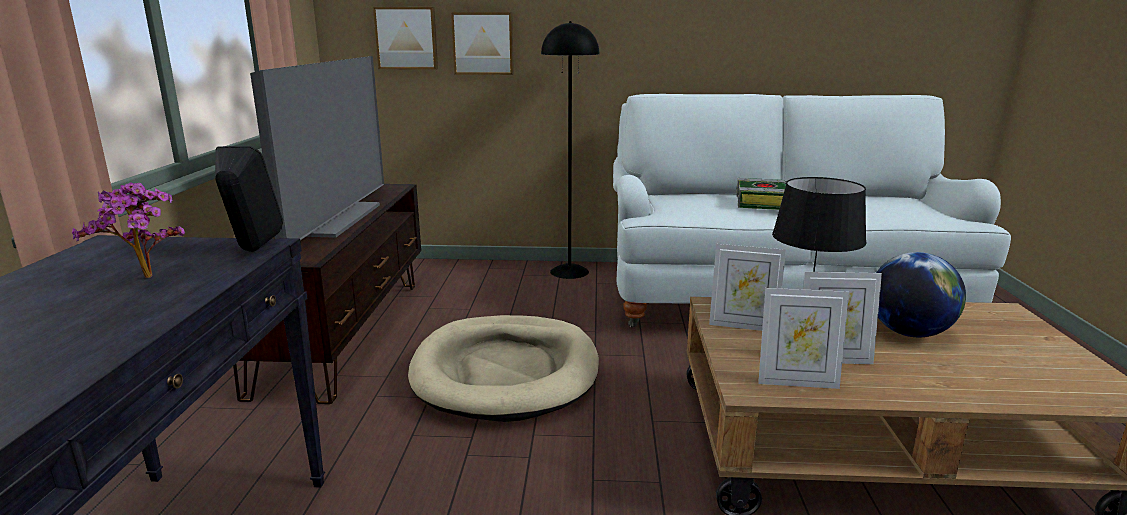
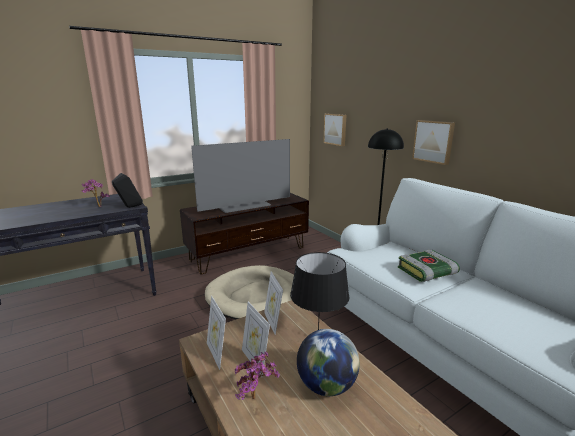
camera: 55 degrees right, 0 degrees up
(483, 43) = (362, 135): picture -> picture (433, 141)
(920, 378) = (256, 399): none -> potted plant

